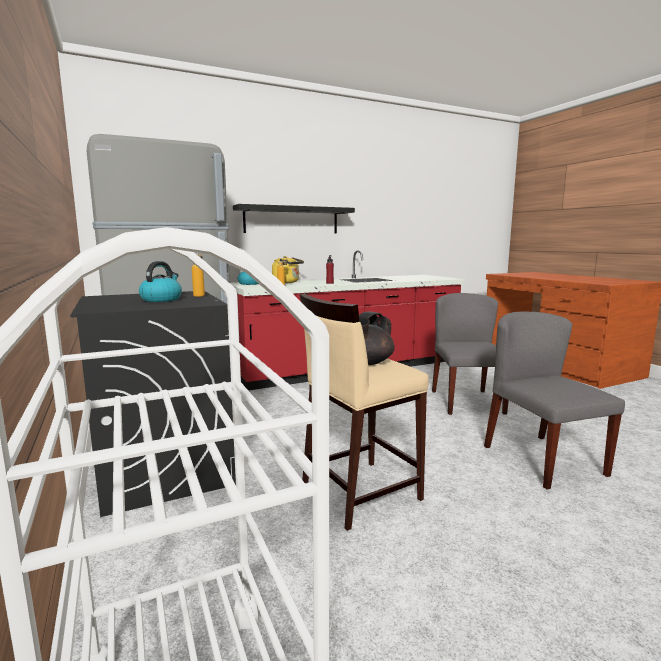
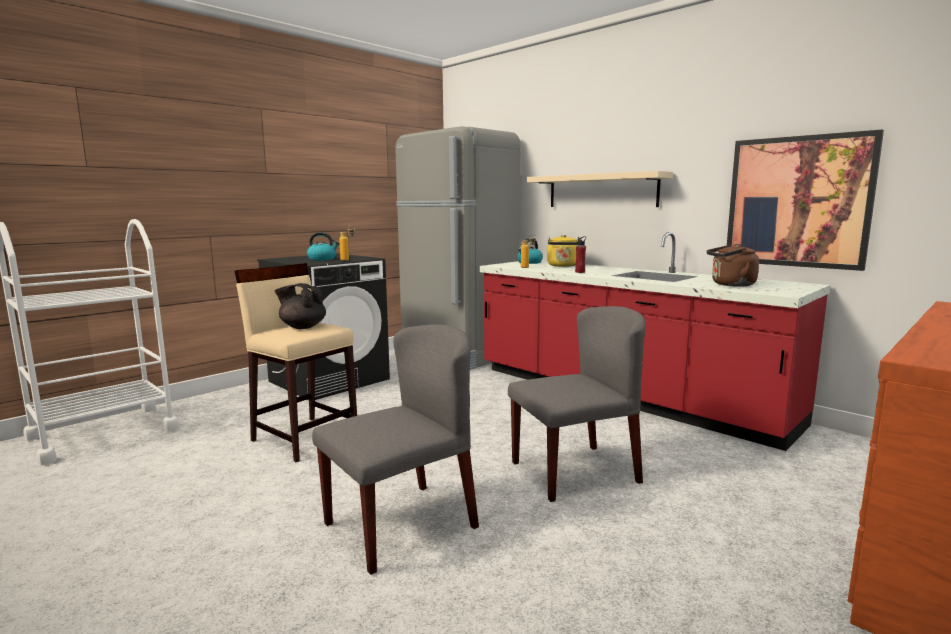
camera: 70 degrees right, 0 degrees up
(291, 220) = (601, 191): black shelf -> beige shelf
(409, 231) = (797, 202): none -> picture
(416, 278) = (730, 285): none -> brown kettle

